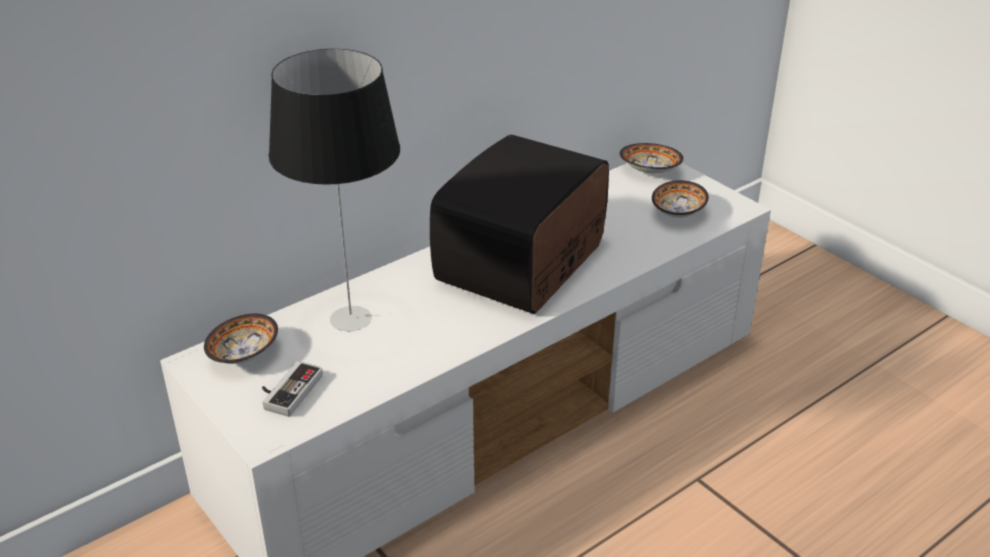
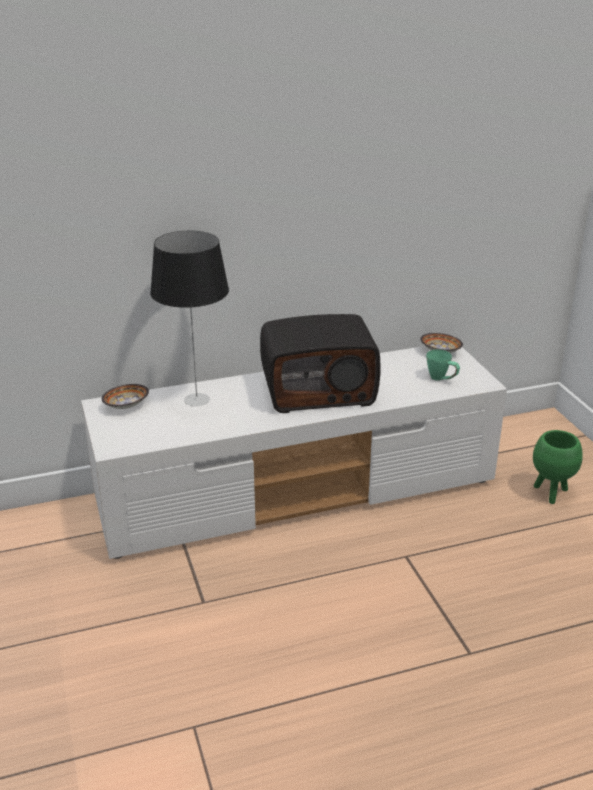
camera: 20 degrees right, 5 degrees down
(287, 390) = (138, 428): game controller -> none
(523, 264) = (318, 390): radio -> radio turned 150 degrees counterclockwise
(679, 212) = (442, 379): bowl -> green mug
(822, 337) = (550, 493): none -> green planter

